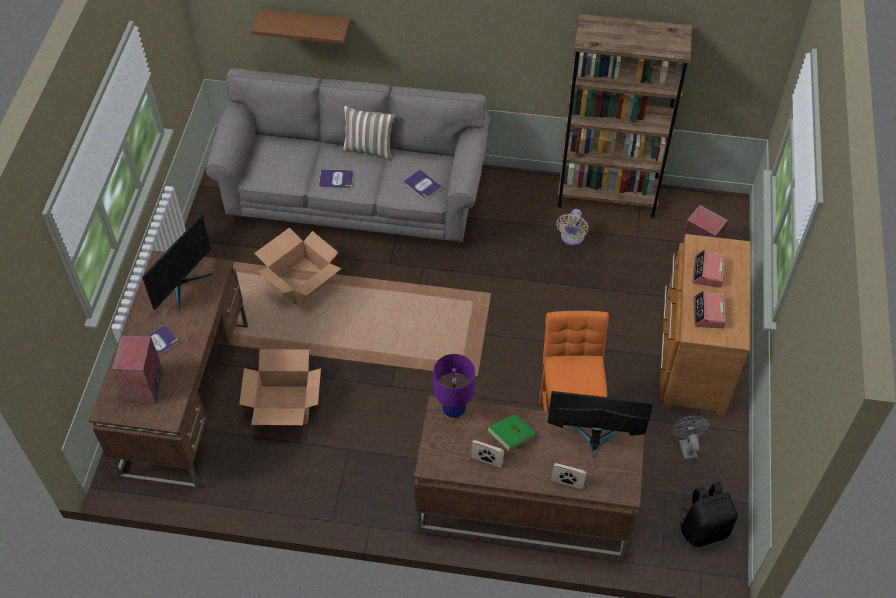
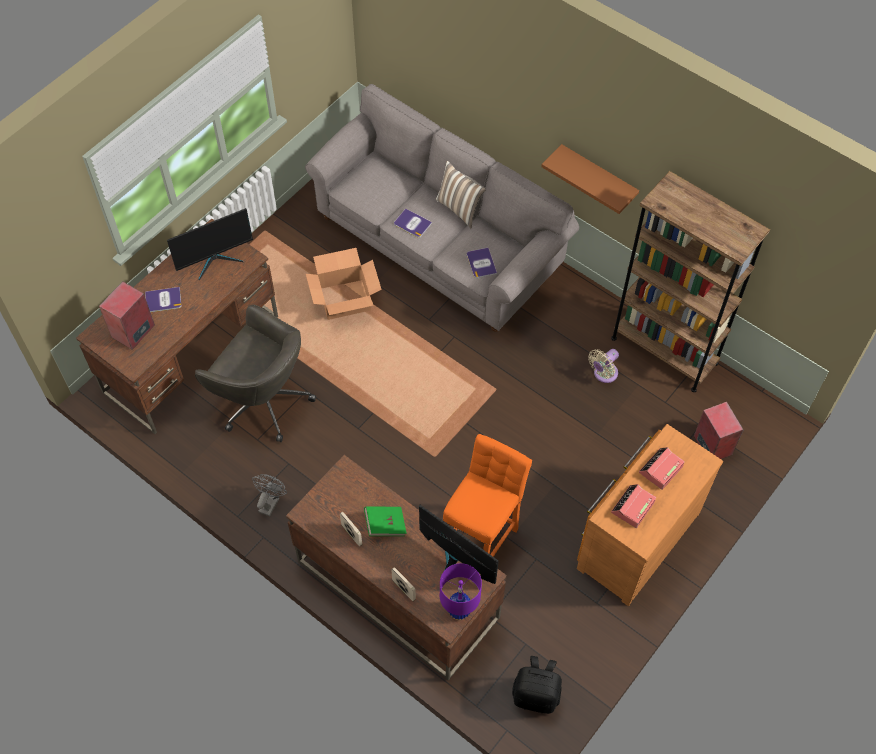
camera: 30 degrees right, 5 degrees up
(285, 405) = (263, 400): cardboard box -> grey office chair
(306, 25) = (441, 73): brown shelf -> brown shelf (598, 177)
(454, 411) = (354, 478): purple table lamp -> purple table lamp (459, 611)
(686, 446) = (572, 615): grey fan -> grey fan (270, 502)

